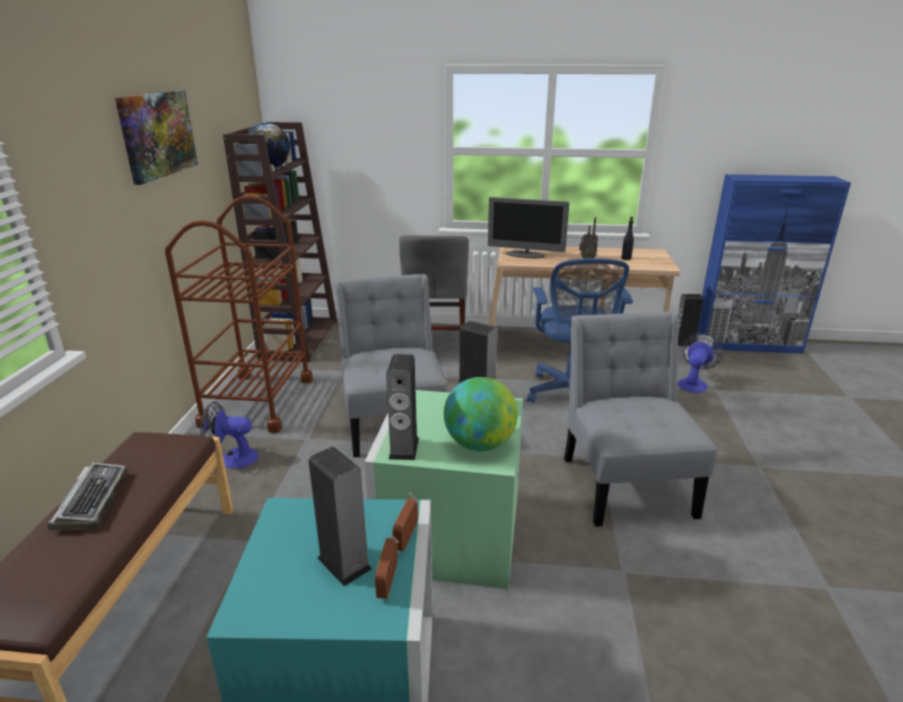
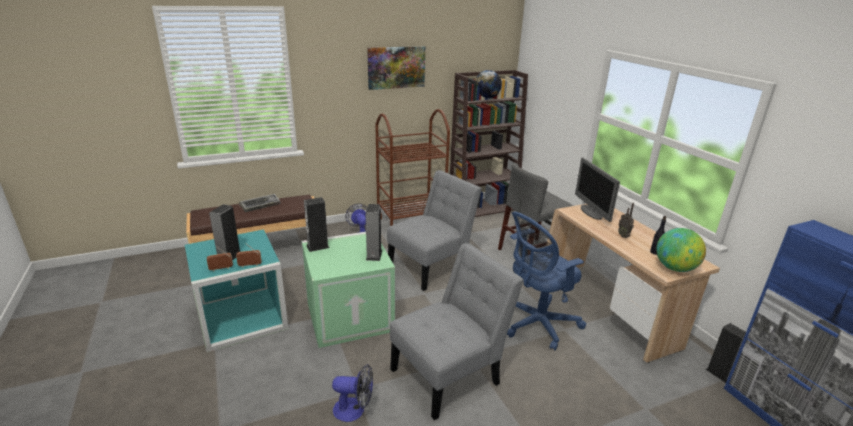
camera: 60 degrees right, 0 degrees up
(479, 444) = (335, 265): globe -> globe (675, 268)
(693, 383) = (640, 391): fan -> fan (354, 410)

